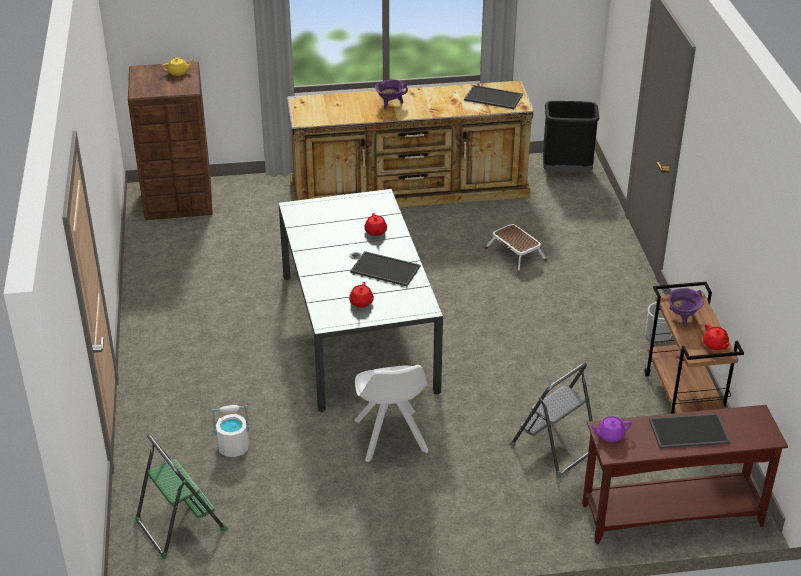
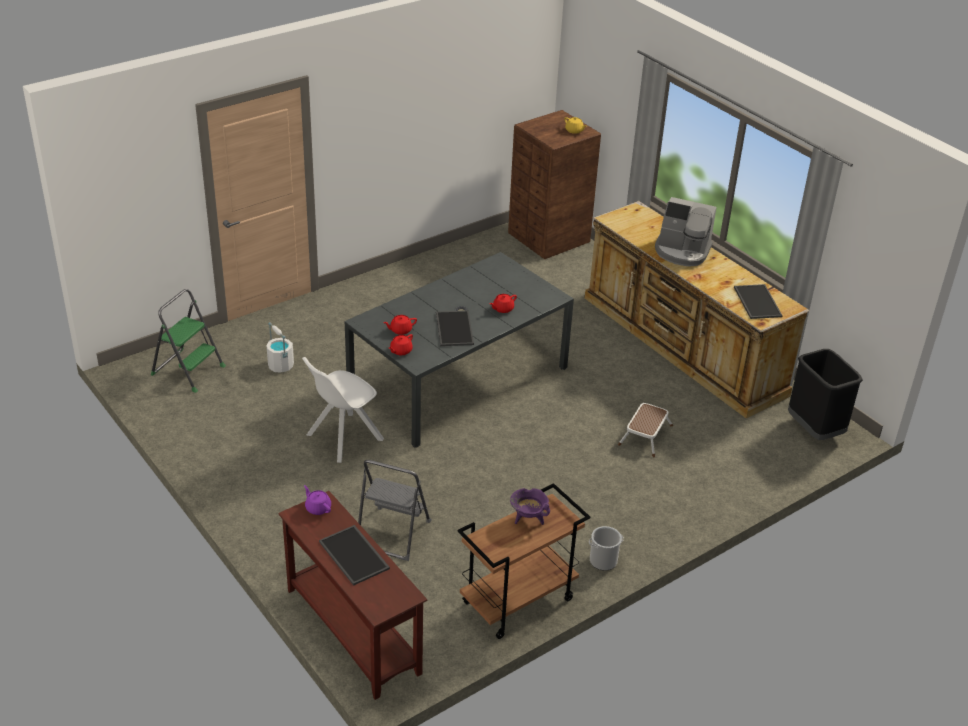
camera: 60 degrees right, 0 degrees up
(390, 104) = (682, 251): purple cooking pot -> coffee machine
(715, 345) = (503, 550): red teapot -> red teapot (400, 351)

